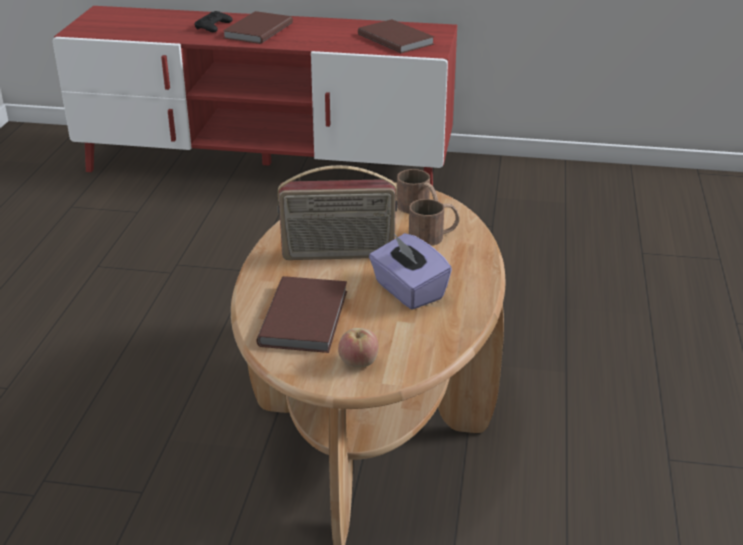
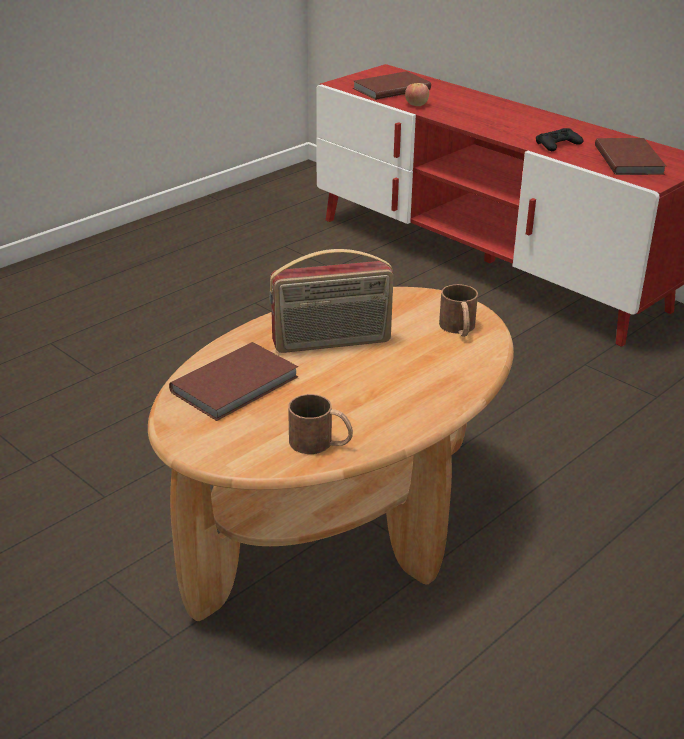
camera: 35 degrees right, 0 degrees up
(213, 26) = (465, 106): black game controller -> black game controller (558, 145)
(256, 31) = (499, 119): brown book -> brown book (389, 88)
(338, 254) = (332, 343): radio -> radio turned 45 degrees counterclockwise
(358, 362) = (229, 439): apple -> apple (416, 104)
(408, 291) = (350, 398): purple tissue box -> none
(434, 235) = (440, 358): brown mug -> brown mug (321, 443)

